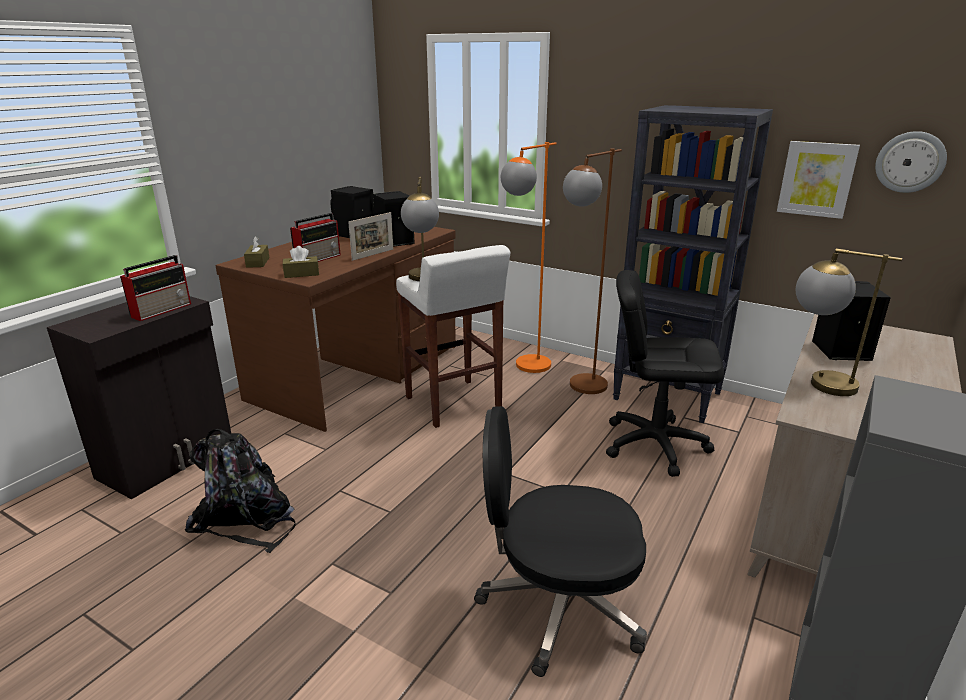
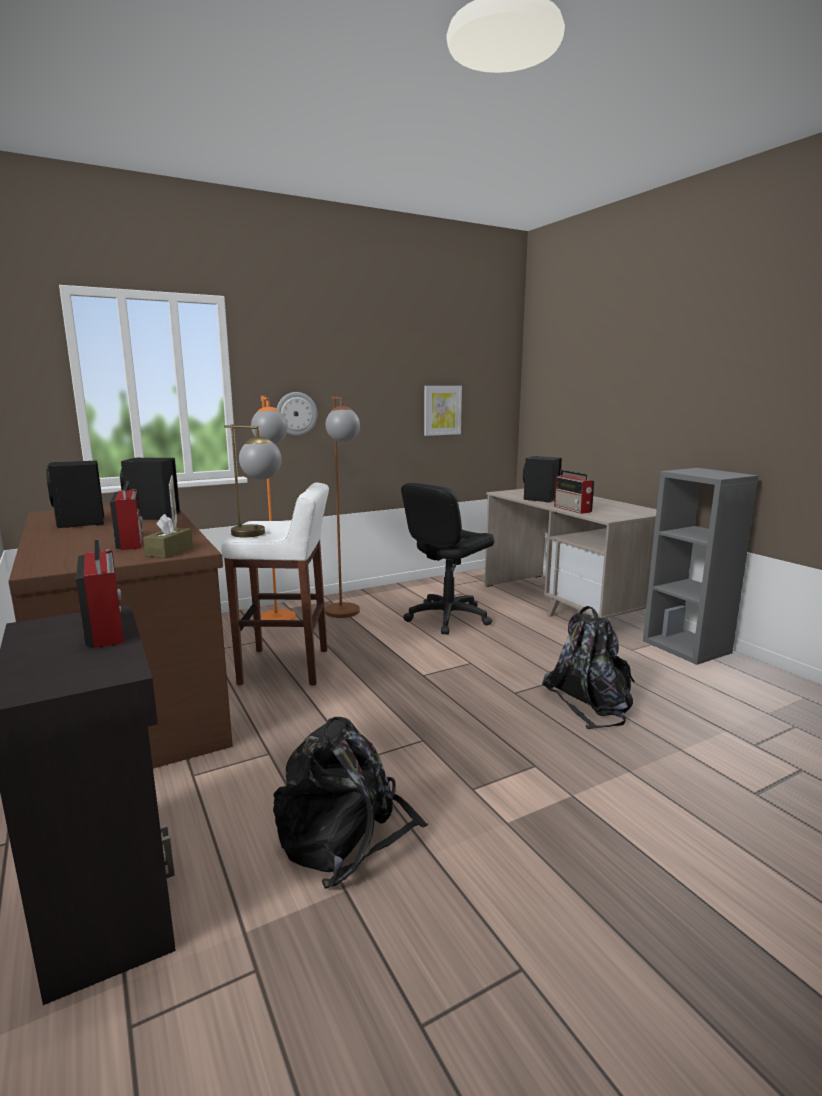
camera: 60 degrees left, 10 degrees down
(258, 262) = (67, 562): brown tissue box -> none
(558, 606) = (591, 701): black office chair -> black backpack
(668, 396) = (396, 595): black bookcase -> none
(816, 382) = (573, 509): table lamp -> radio
(910, 162) = (484, 394): wall clock -> wall clock (296, 413)

